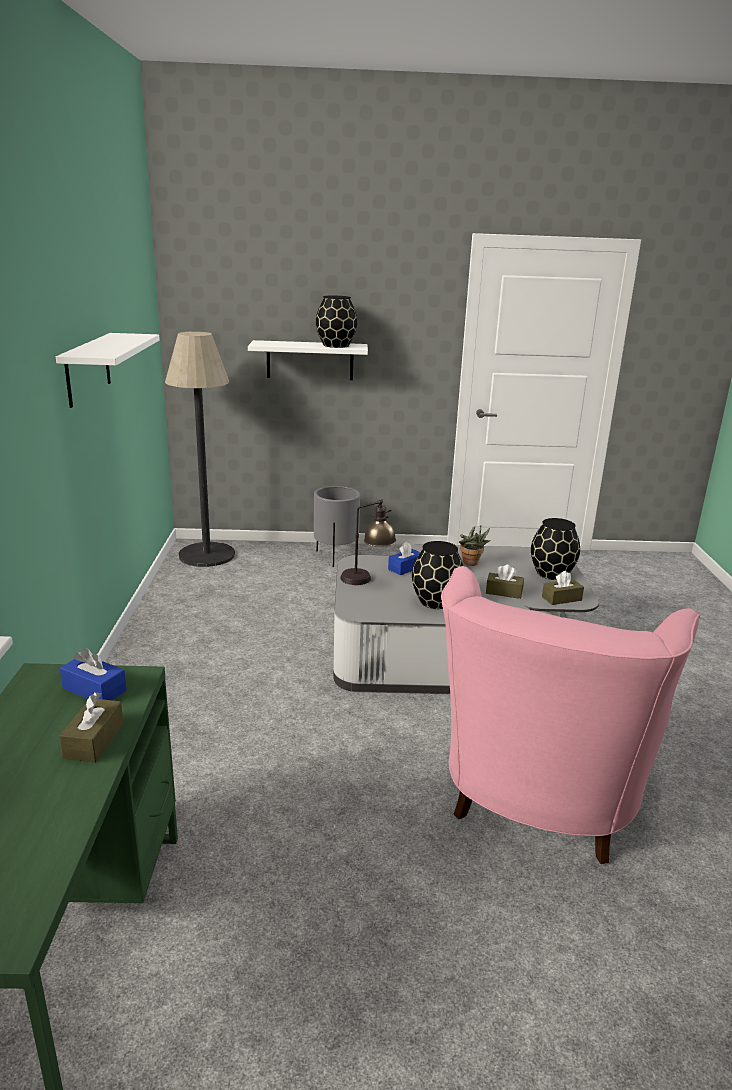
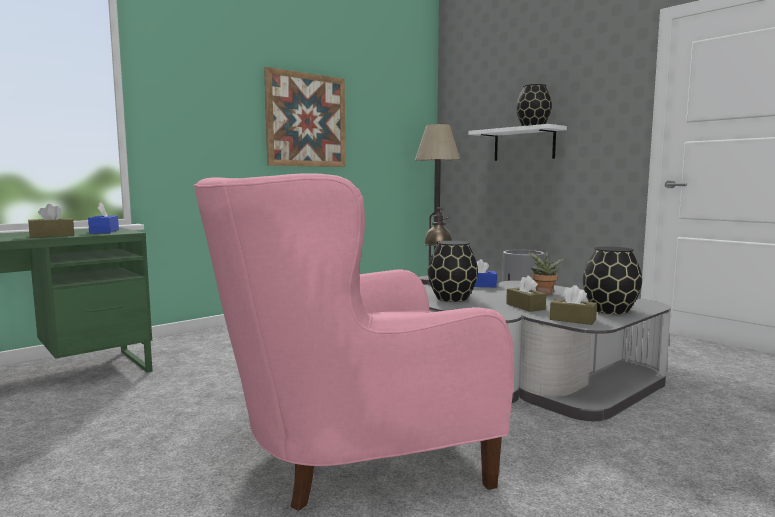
camera: 50 degrees right, 15 degrees down
(88, 369) = (306, 120): white shelf -> picture

